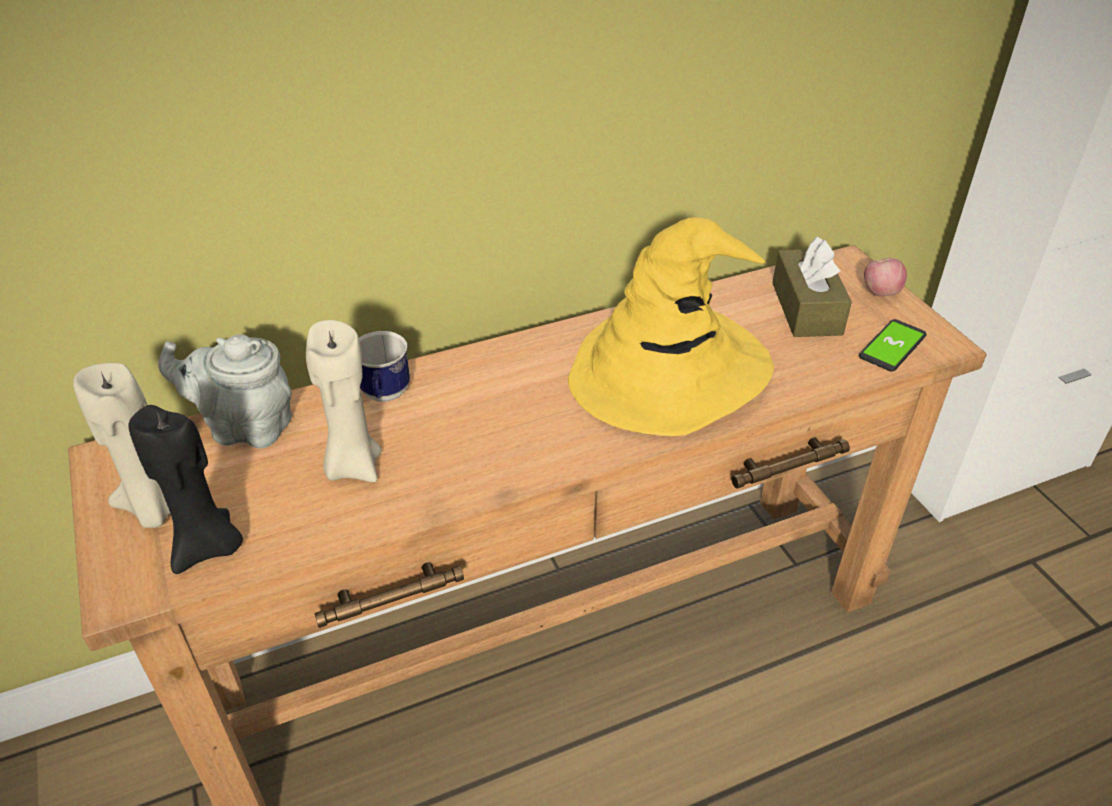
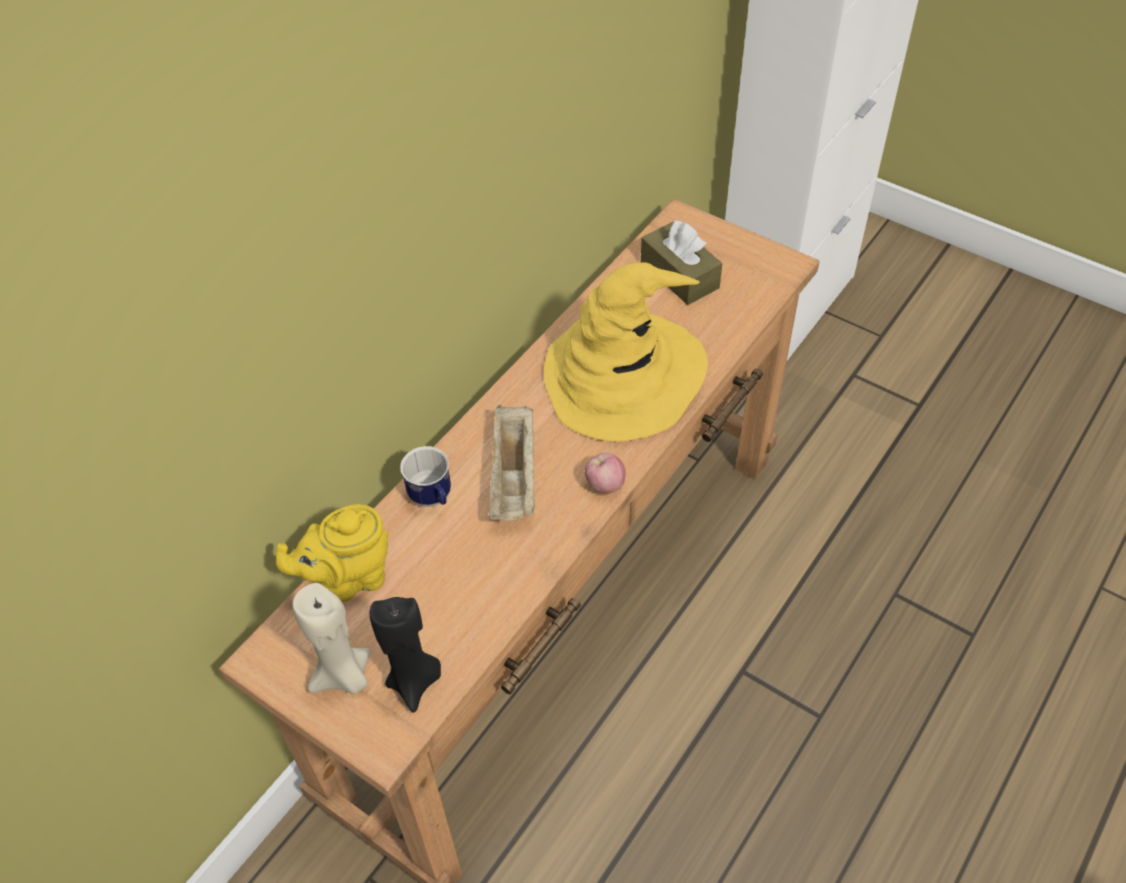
camera: 30 degrees left, 10 degrees up
(245, 427) = (348, 578): grey teapot -> yellow teapot
(353, 465) = (461, 566): beige candle -> none
(477, 413) = (514, 478): none -> beige tray
(880, 293) = (720, 237): apple -> apple (604, 485)
(892, 346) = (757, 283): phone -> none

